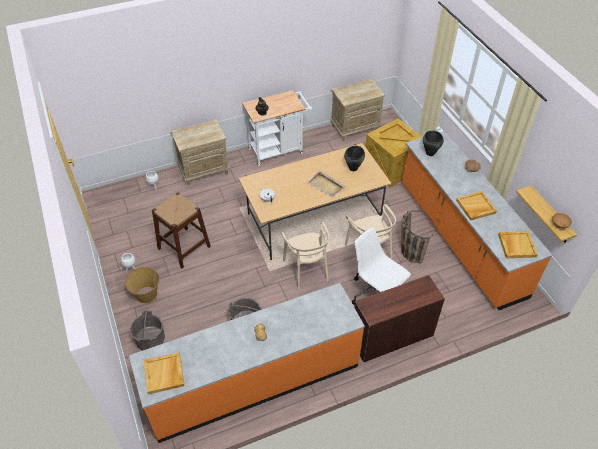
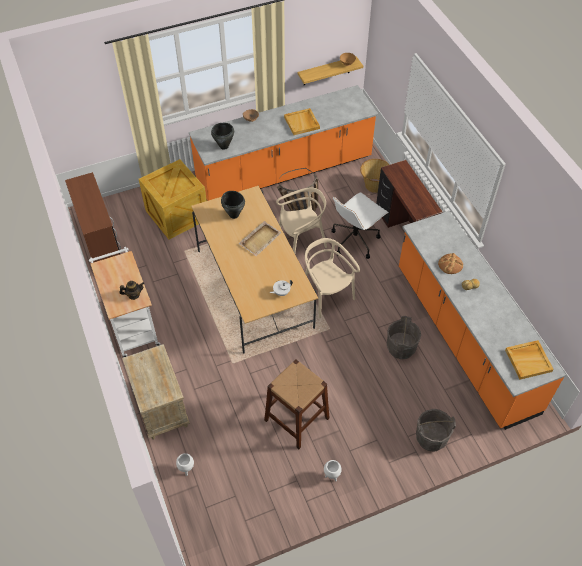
camera: 90 degrees left, 5 degrees up
(146, 294) = (369, 451): basket -> basket (374, 185)
(288, 319) = (450, 264): none -> bread
(307, 269) = (326, 295): beige chair -> beige chair turned 105 degrees counterclockwise
(355, 128) = (101, 244): beige nightstand -> brown desk
(516, 245) = (348, 104): beige tray -> none

